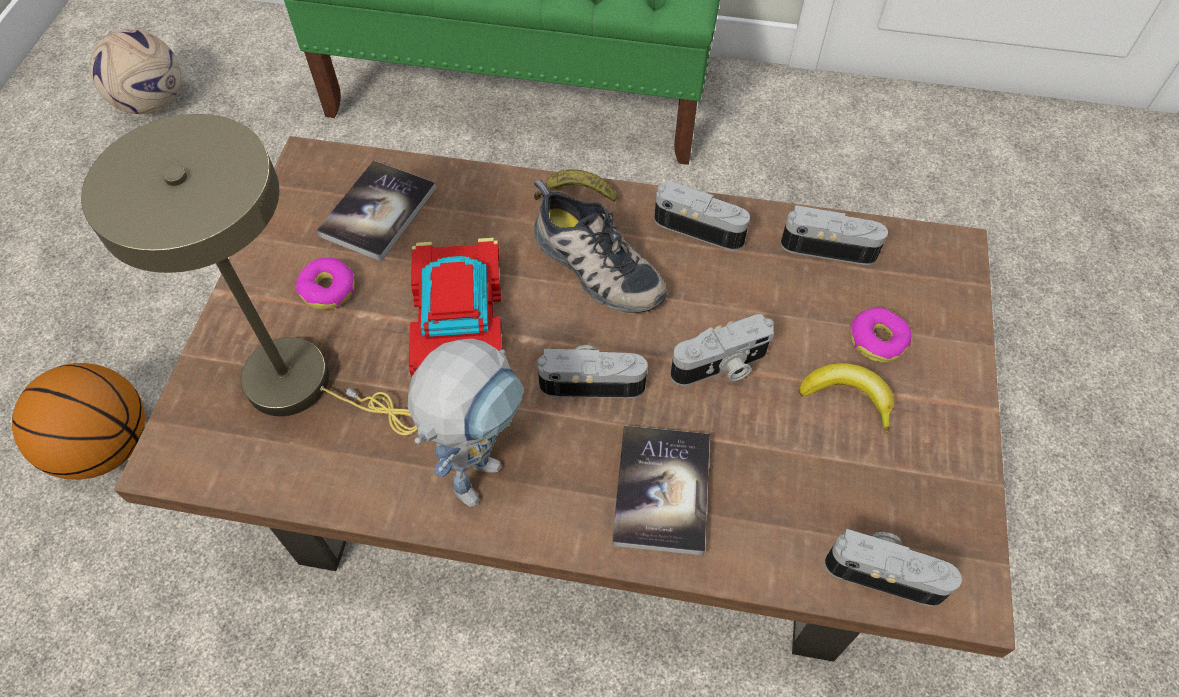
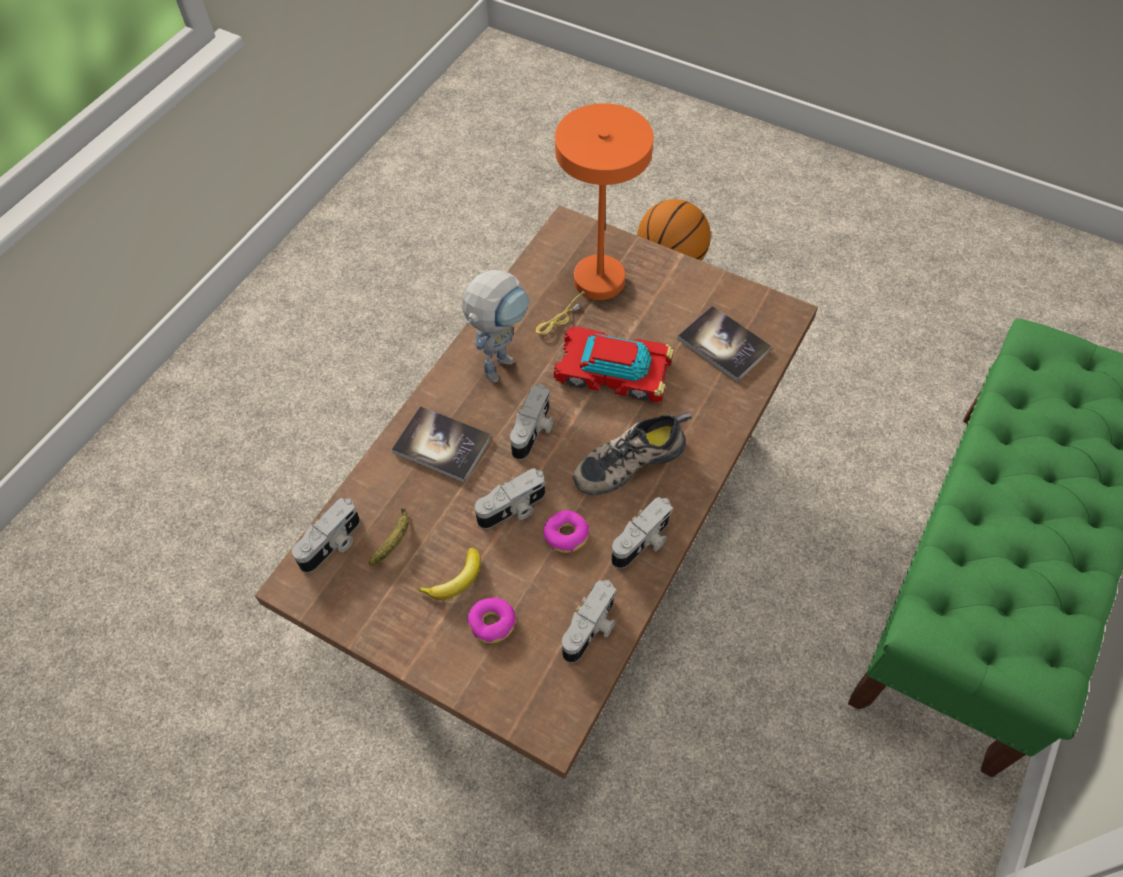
camera: 110 degrees right, 0 degrees up
(152, 104) = (998, 301): football -> none
(303, 384) = (593, 287): beige table lamp -> orange table lamp
(328, 290) = (662, 308): donut -> donut (566, 535)
(481, 465) = (501, 360): toy robot -> toy robot turned 105 degrees counterclockwise
(575, 195) = (703, 467): banana -> banana (394, 540)
(721, 367) = (513, 510): camera -> camera turned 120 degrees counterclockwise

